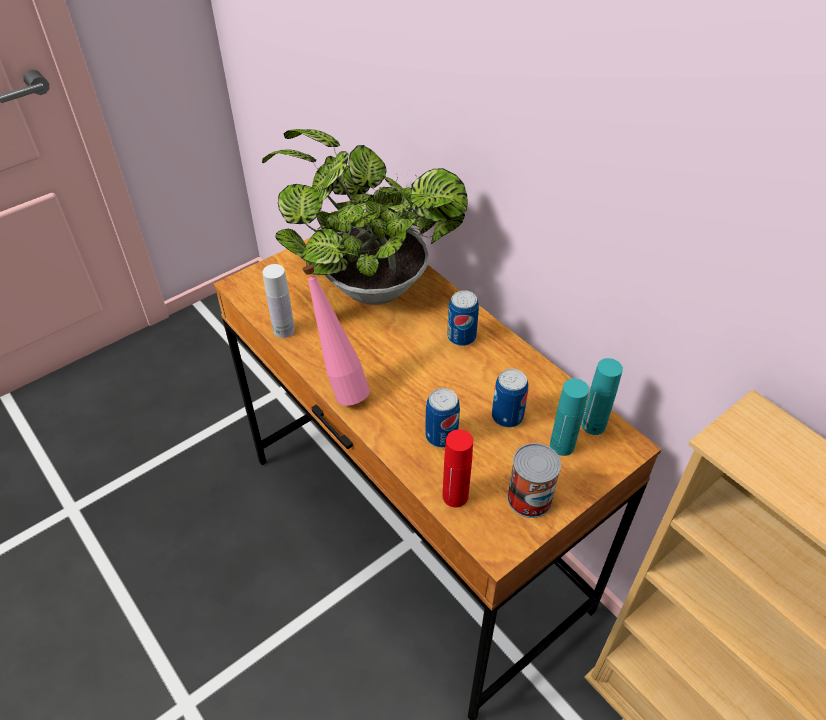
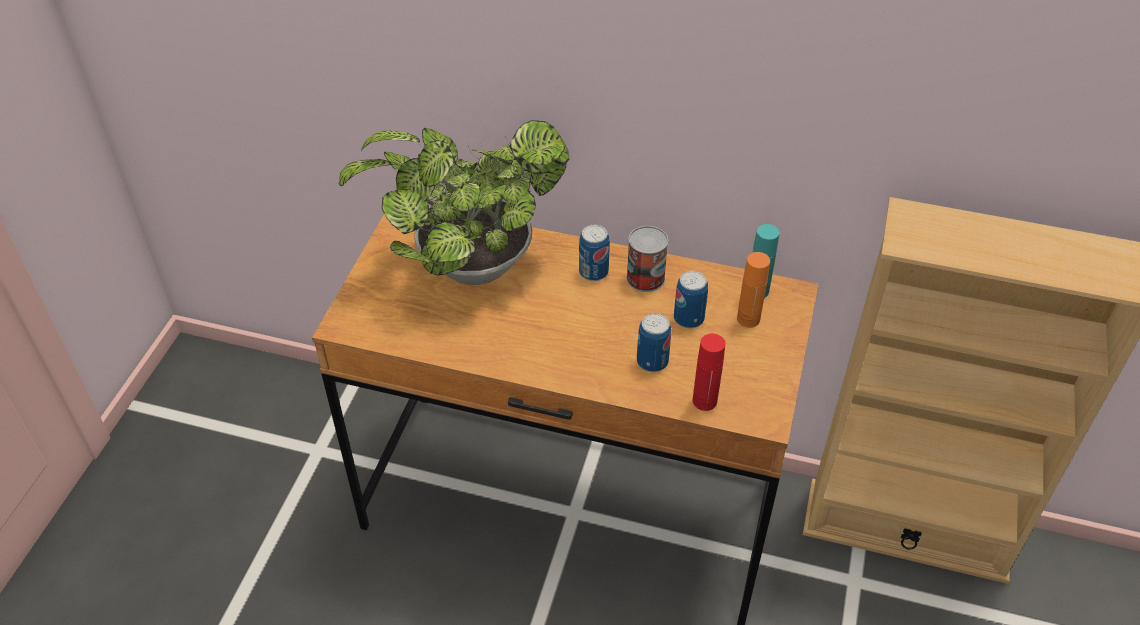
camera: 35 degrees left, 0 degrees up
(284, 330) = (429, 345): white bottle -> none
(340, 387) = (531, 367): pink bottle -> none
(529, 498) = (759, 371): can -> can (645, 278)
(562, 445) = (748, 319): turquoise bottle -> orange bottle

